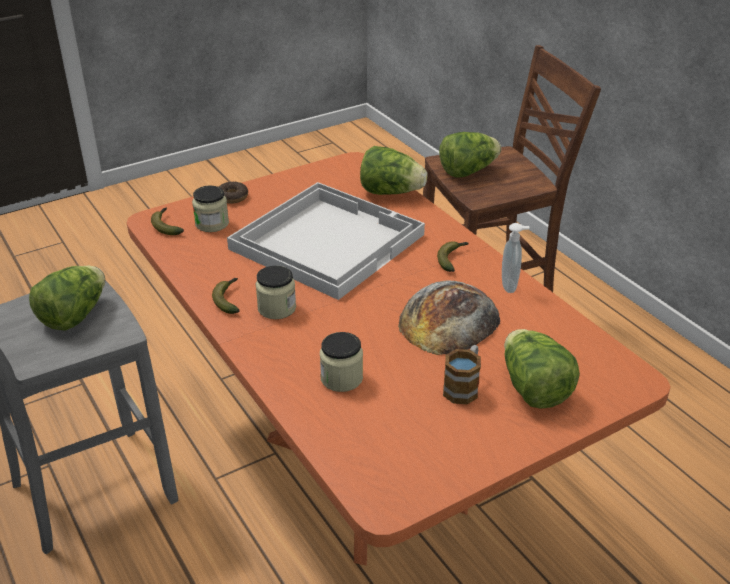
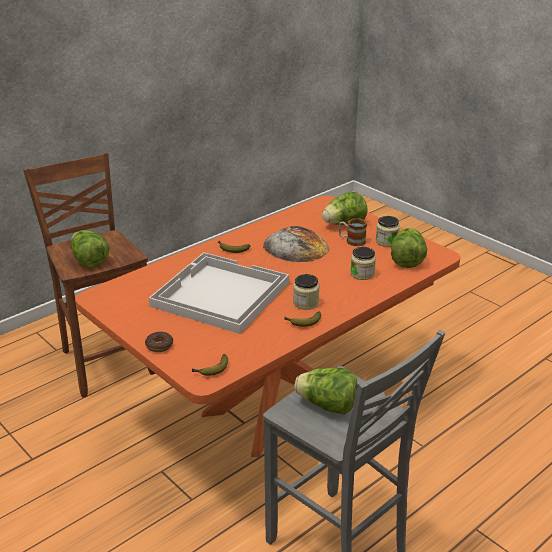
camera: 100 degrees left, 5 degrees down
(212, 224) = (204, 348): jar -> jar (386, 241)
(391, 192) = (145, 276): lettuce -> lettuce (406, 260)
(511, 286) = (256, 231): soap dispenser -> none

